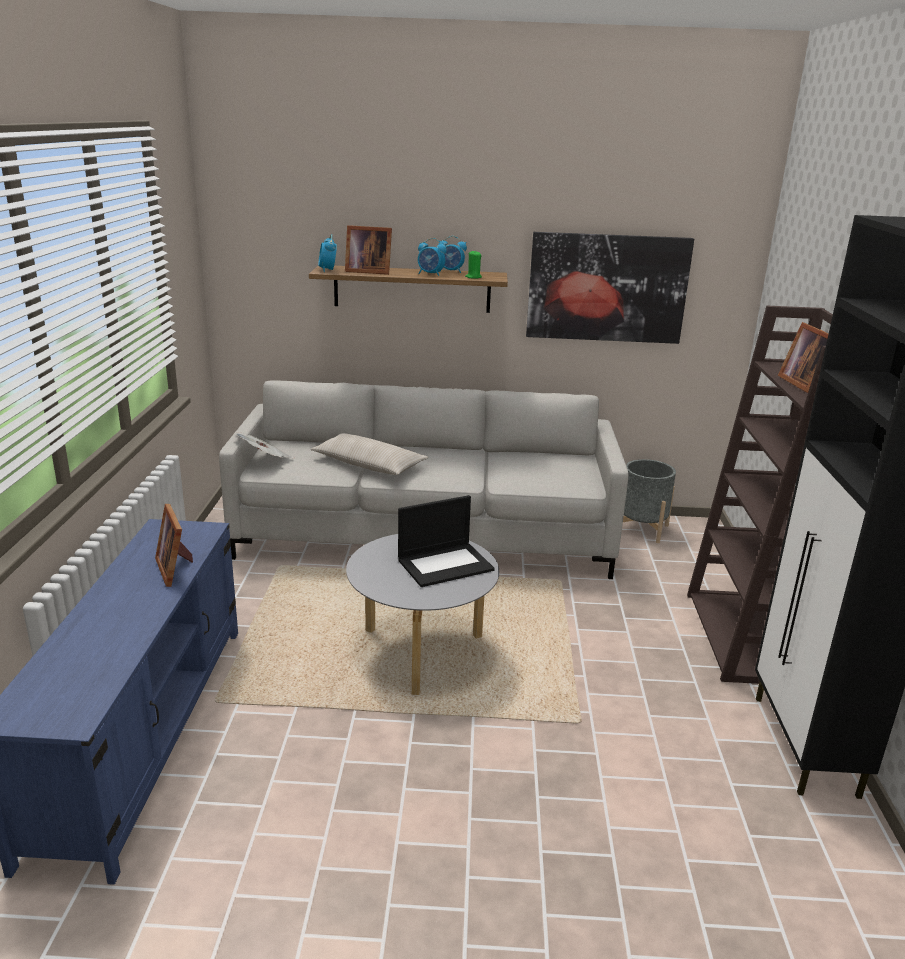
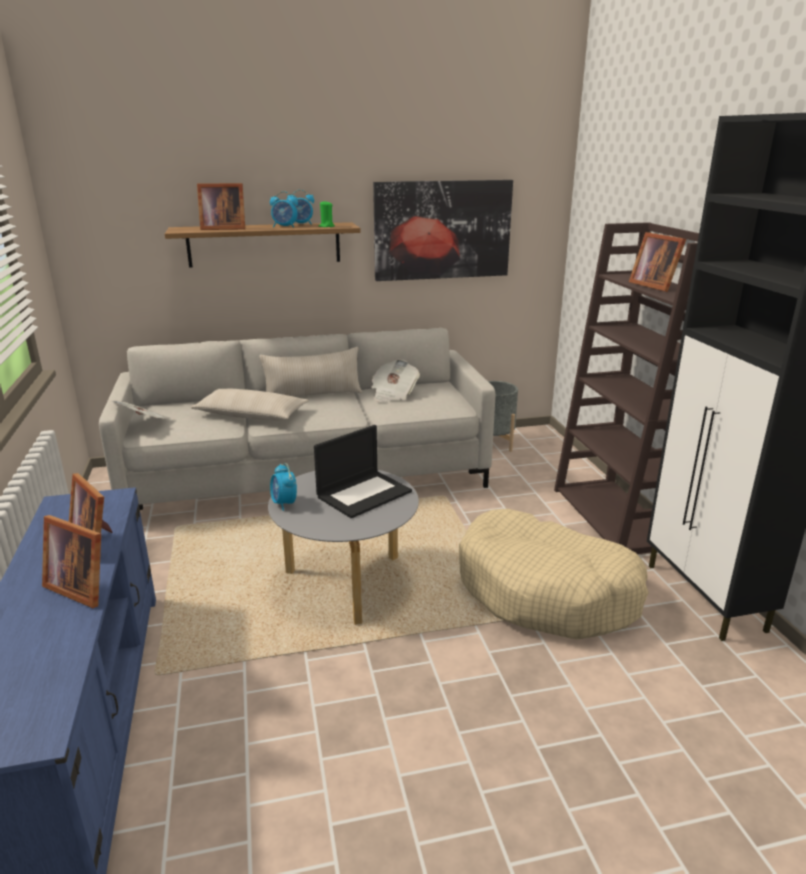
camera: 15 degrees left, 0 degrees up
(149, 606) = (81, 587): none -> picture frame
(327, 270) = (182, 230): alarm clock -> alarm clock (284, 503)
(439, 452) = (313, 395): none -> beige pillow
(523, 462) = (393, 394): none -> newspaper
(625, 702) = (546, 591): none -> beige dog bed

